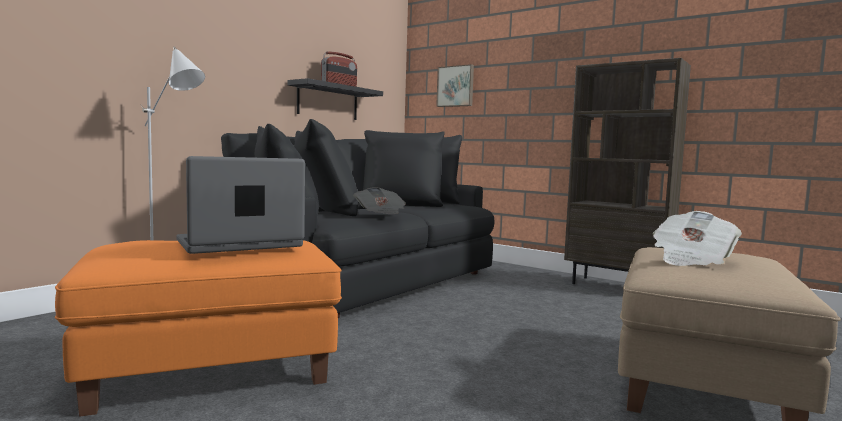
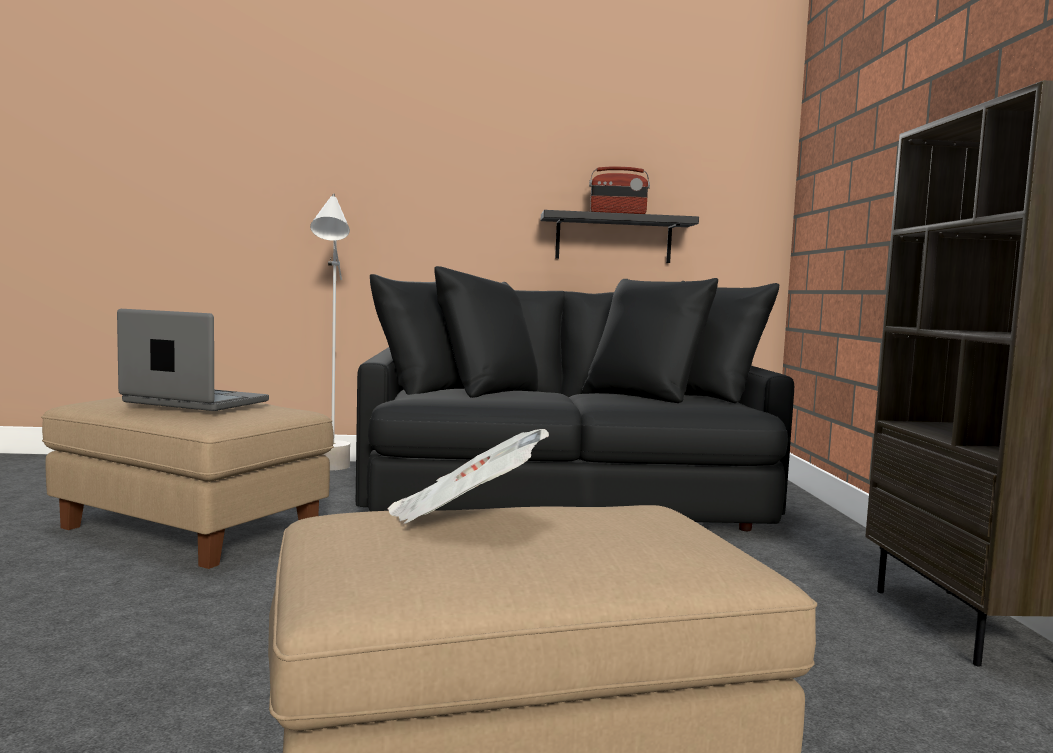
camera: 50 degrees right, 0 degrees up
(210, 370) = (189, 529): orange ottoman -> beige ottoman
(380, 216) = (492, 401): newspaper -> none
(456, 86) = (838, 195): picture -> none

